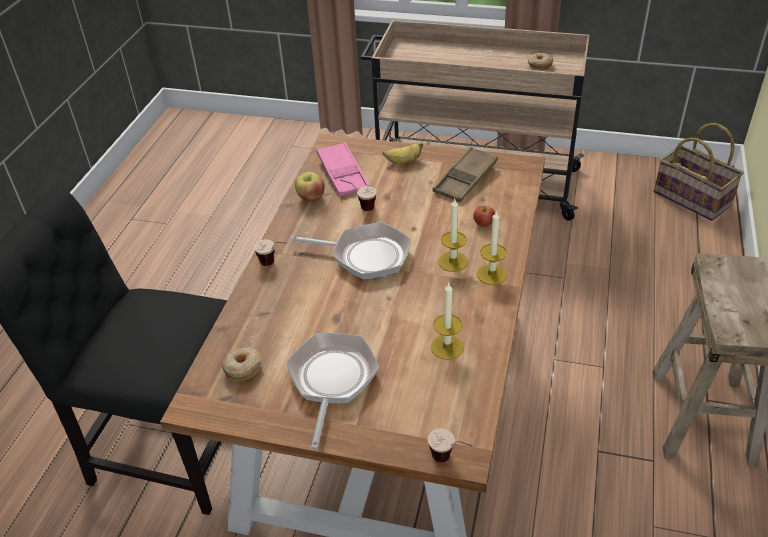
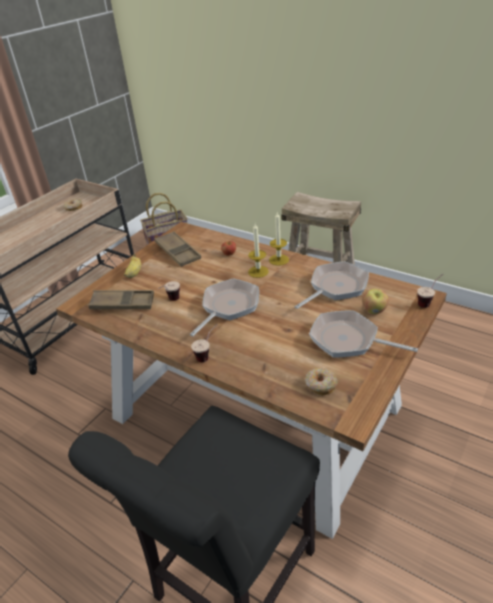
camera: 70 degrees left, 5 degrees down
(311, 197) = (139, 324): apple -> apple (374, 310)
(342, 174) = (123, 304): pink tray -> brown tray
(447, 347) = (335, 287): candle -> frying pan

